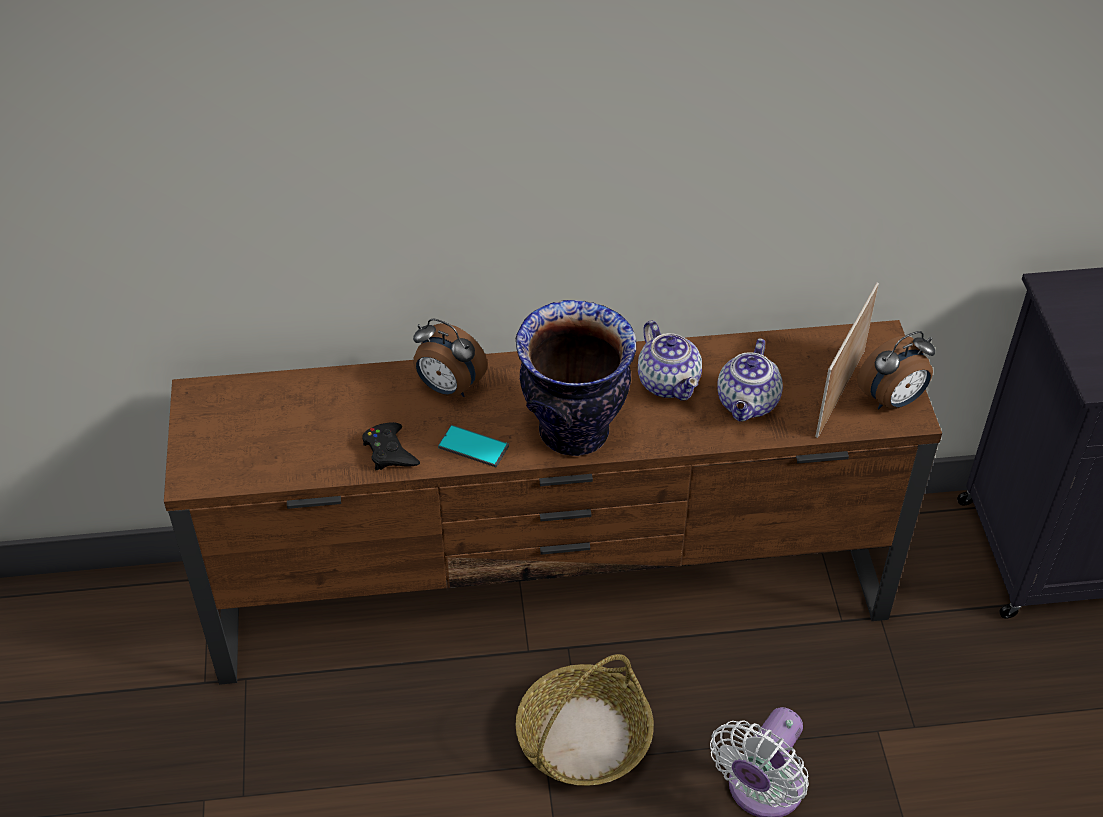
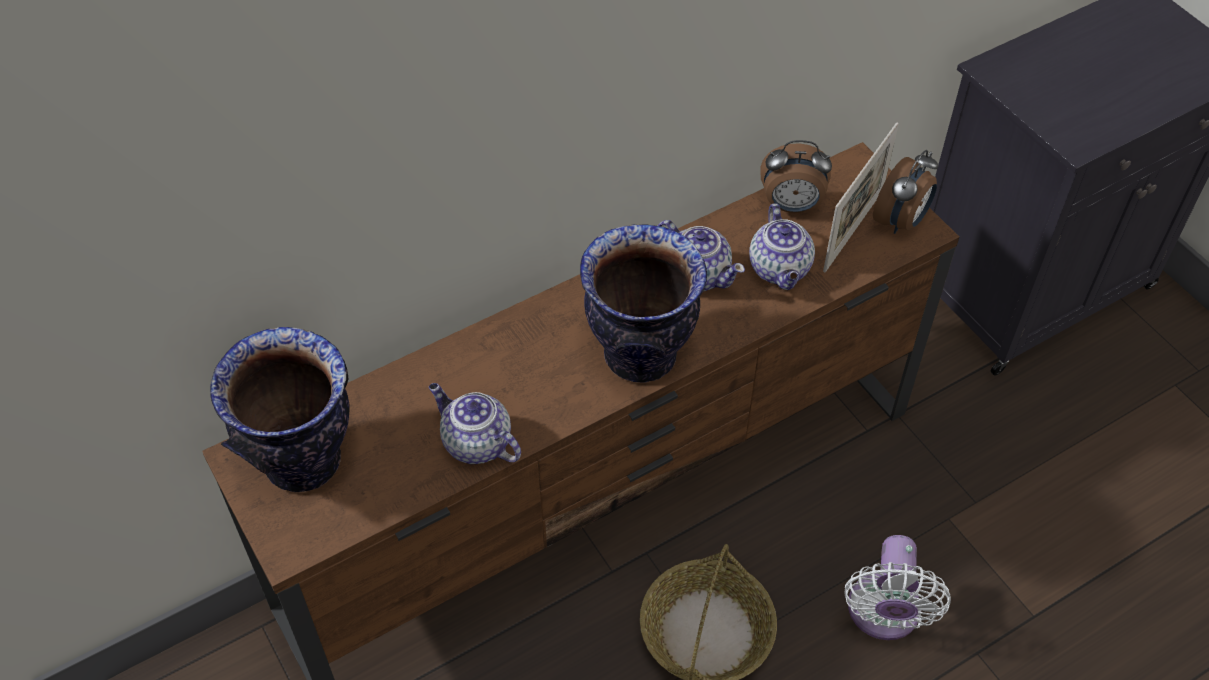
camera: 25 degrees left, 5 degrees up
(244, 416) = (304, 462): none -> vase
(389, 452) = (475, 443): black game controller -> teapot
(448, 388) = (494, 355): alarm clock -> alarm clock (791, 206)
(473, 446) = (554, 406): phone -> none
(840, 393) = (853, 230): picture frame -> picture frame turned 150 degrees counterclockwise

